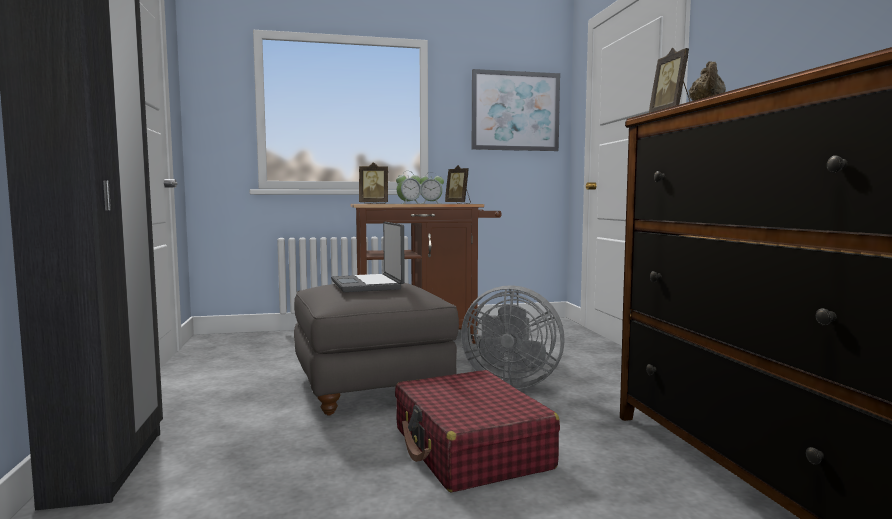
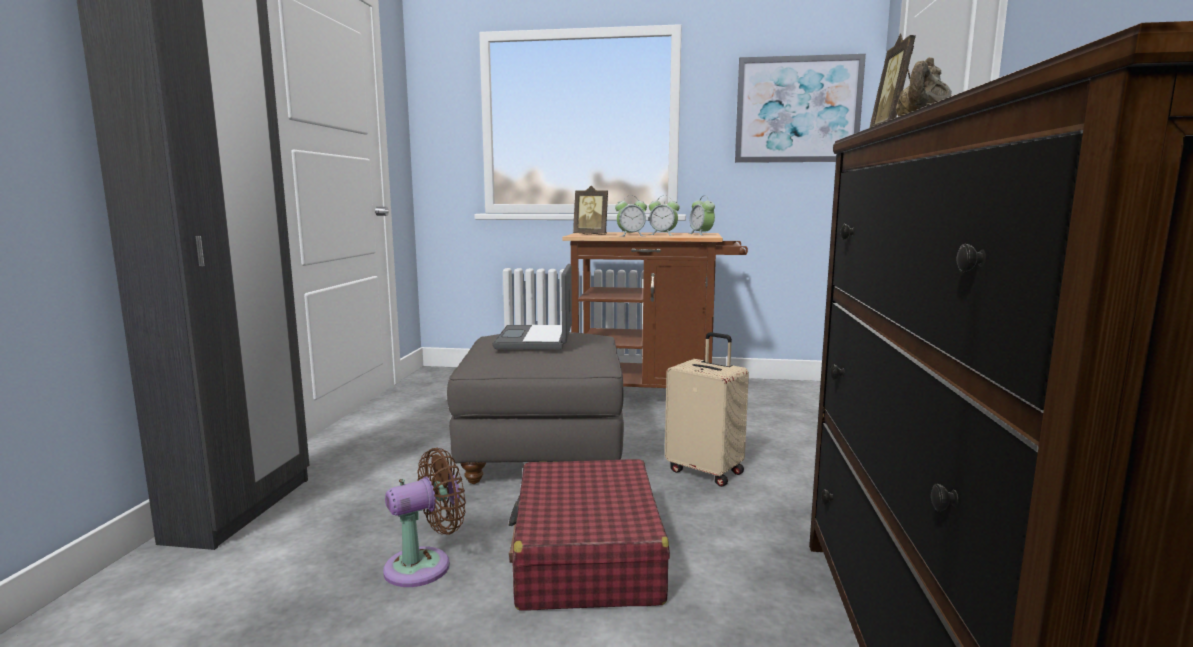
camera: 20 degrees right, 5 degrees up
(341, 478) = (425, 565): none -> brown fan
(458, 203) = (701, 234): picture frame -> alarm clock
(510, 383) = (706, 471): grey fan -> beige suitcase

